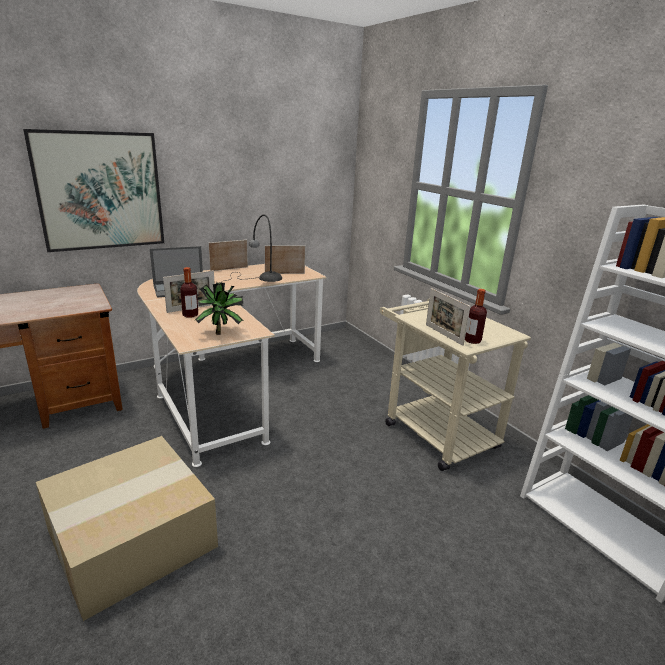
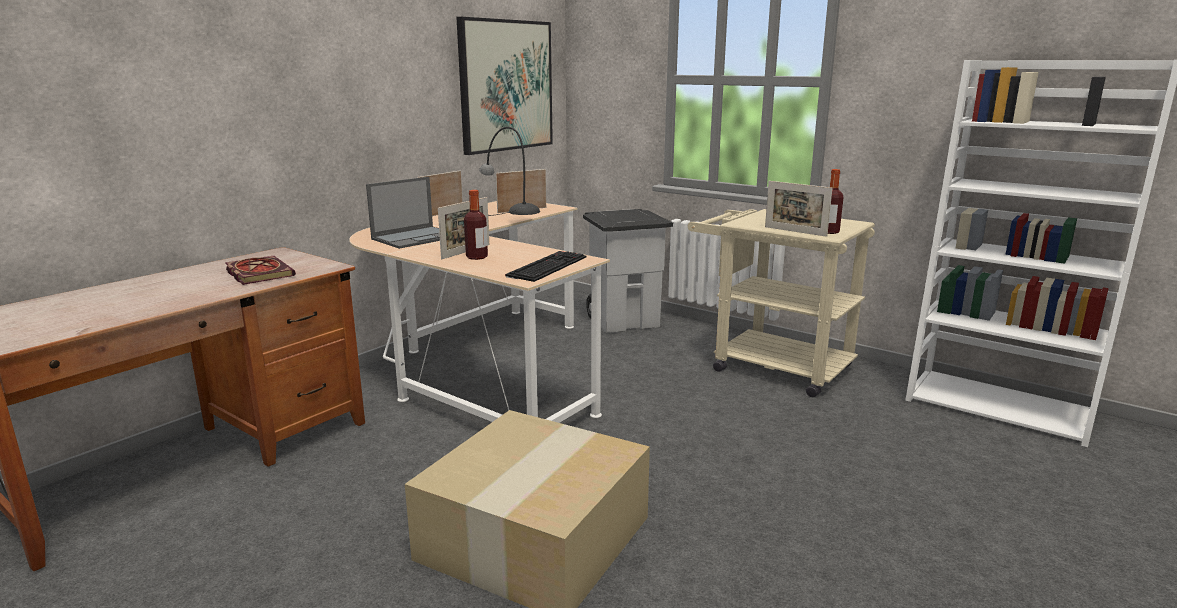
camera: 20 degrees left, 5 degrees down
(51, 304) = (257, 273): none -> book
(100, 191) = (281, 107): picture -> picture (506, 86)
(221, 333) = (547, 266): potted plant -> keyboard
(359, 364) = (624, 321): none -> grey trash can

